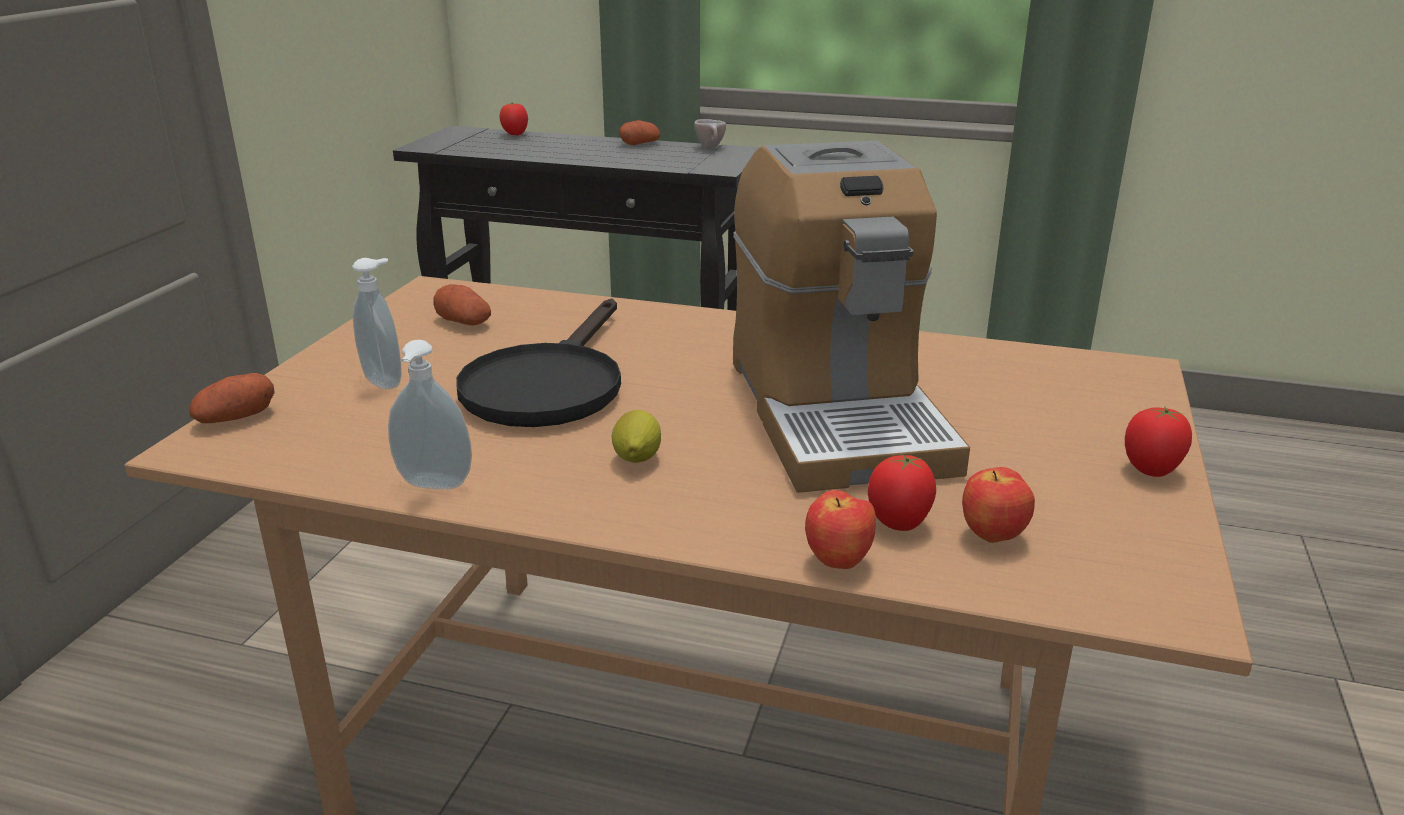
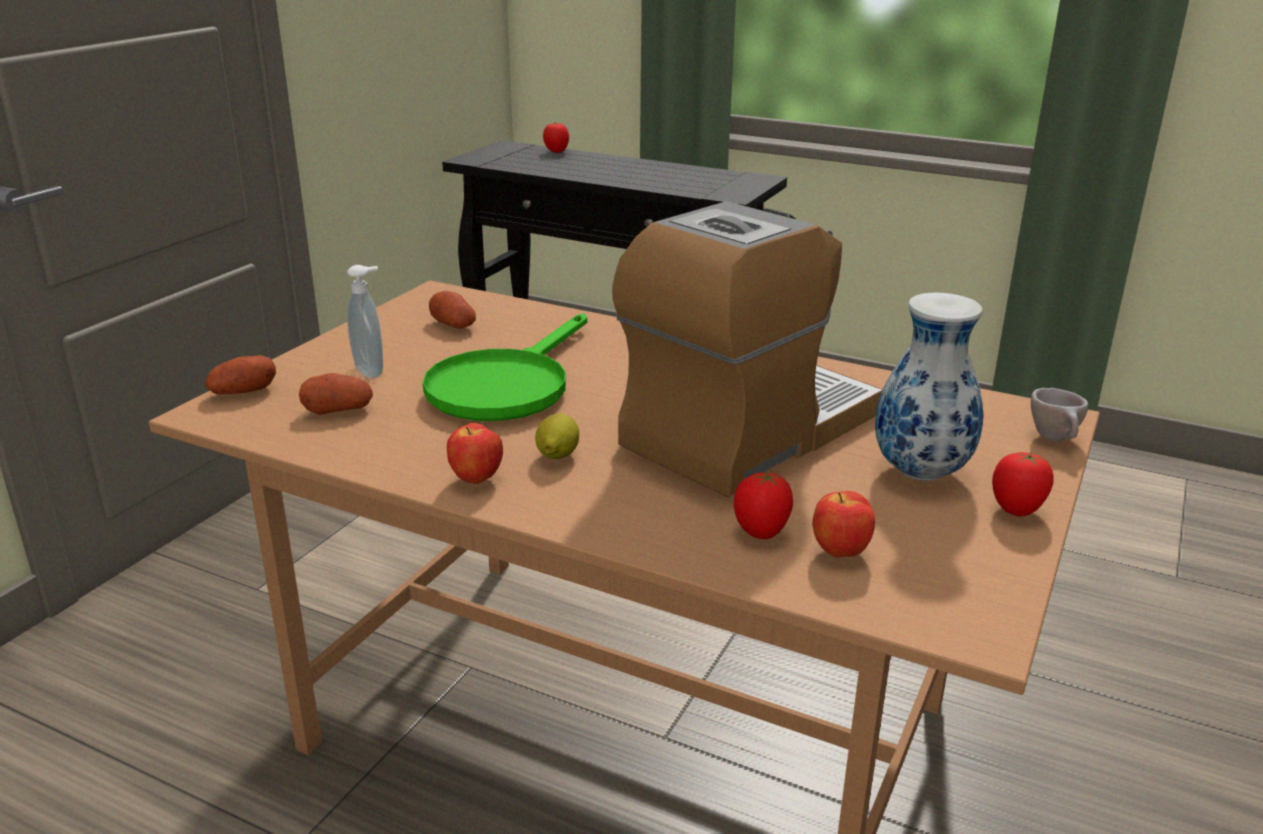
camera: 10 degrees right, 0 degrees up
(433, 486) = (382, 462): soap dispenser -> none
(549, 384) = (506, 385): black frying pan -> green frying pan
(640, 144) = (668, 167): potato -> potato (338, 410)
(711, 148) = (733, 175): beige cup -> beige cup (1056, 440)
(835, 412) = (748, 431): coffee machine -> coffee machine turned 135 degrees counterclockwise
(838, 562) = (694, 559): apple -> apple (476, 480)
(1037, 440) = (922, 473): none -> vase

